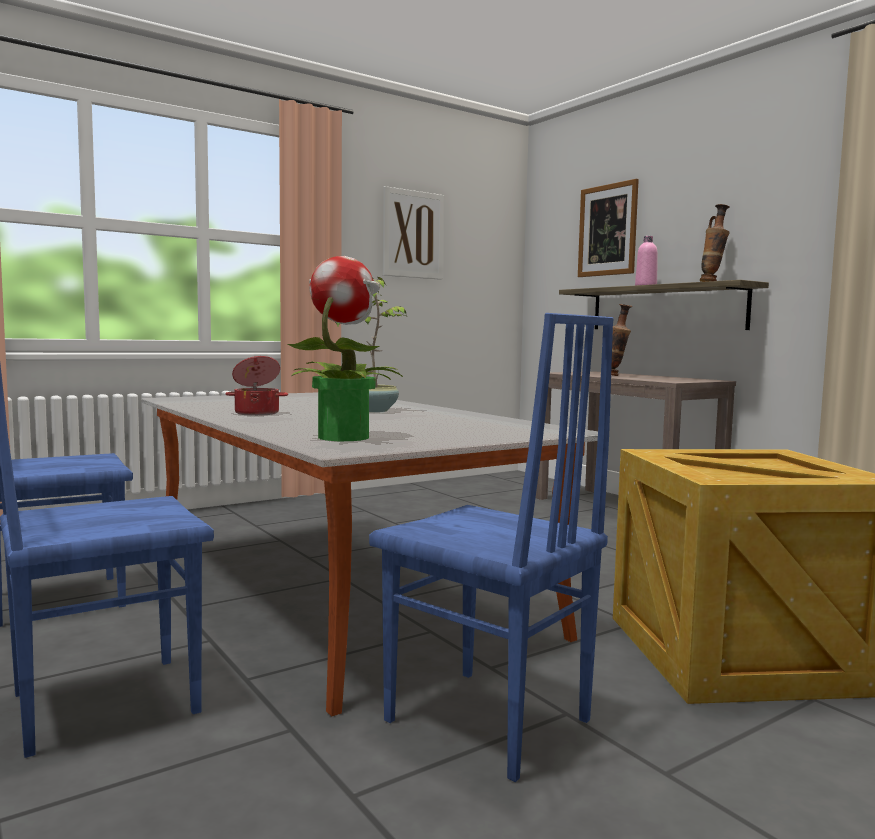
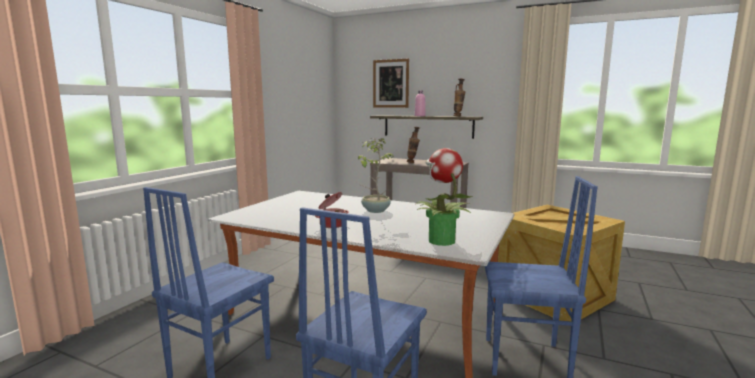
camera: 30 degrees left, 5 degrees up
(413, 234) = (288, 84): picture -> none

